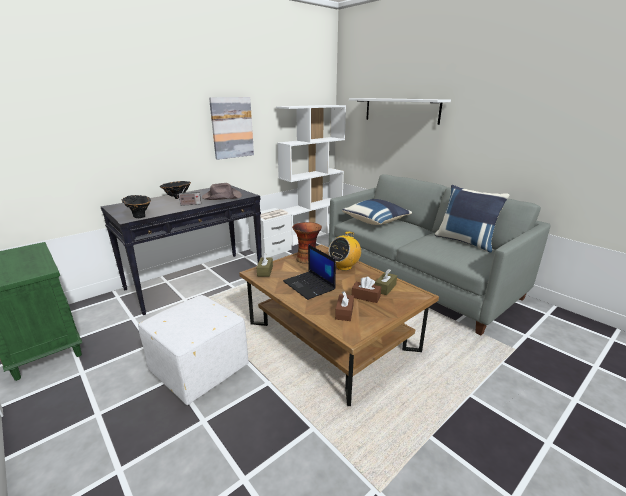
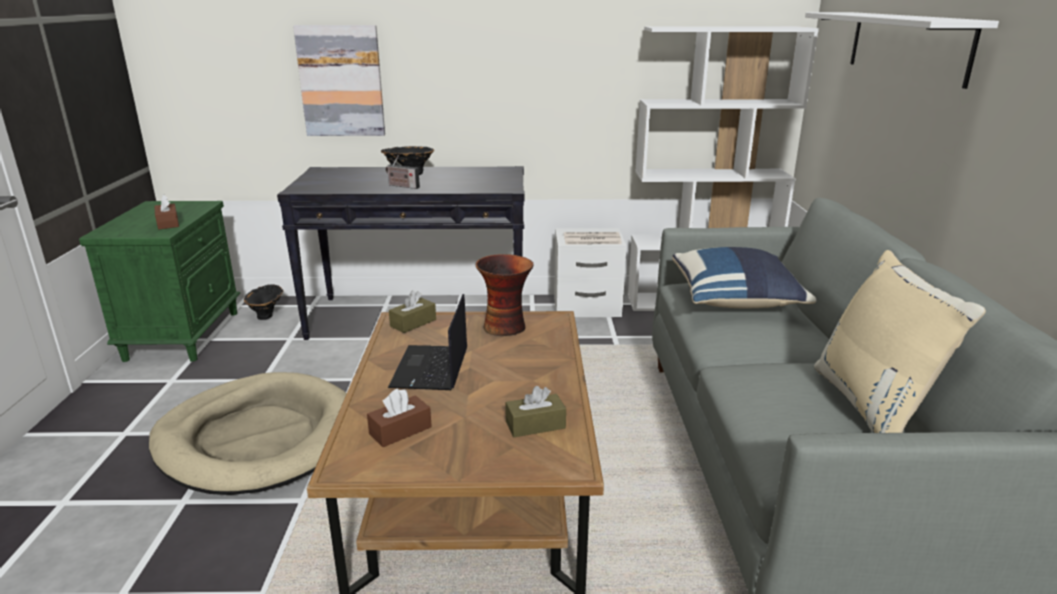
camera: 40 degrees right, 0 degrees up
(139, 215) = (317, 188): black vase -> black vase (267, 315)
(198, 371) = (259, 439): white ottoman -> beige dog bed
(221, 197) = (465, 184): brown hat -> none
(232, 128) = (542, 63): picture -> picture (341, 81)
(344, 267) = (537, 362): radio -> none
(366, 297) = (476, 424): brown tissue box -> brown tissue box (168, 223)
(465, 241) = (874, 407): blue pillow -> beige pillow

